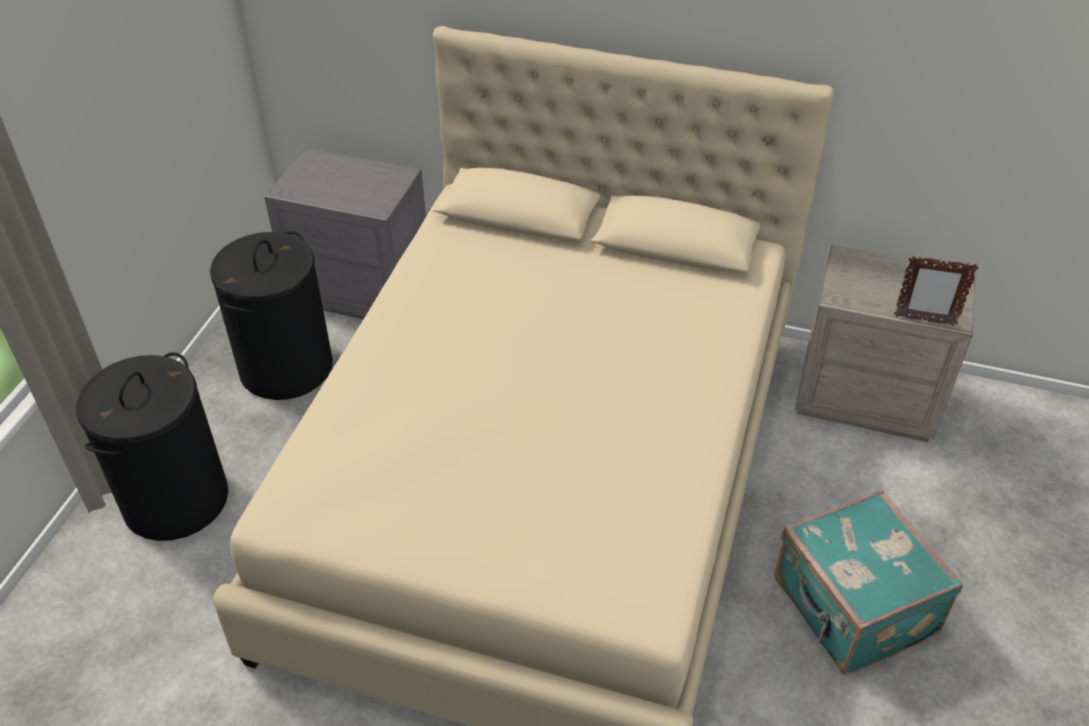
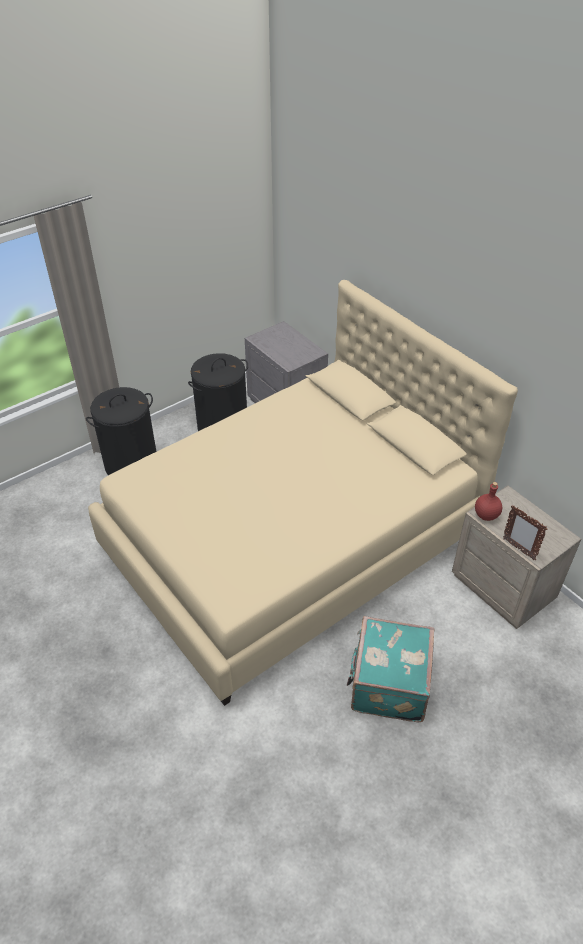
camera: 35 degrees right, 0 degrees up
(846, 296) = (486, 515): none -> red bottle

